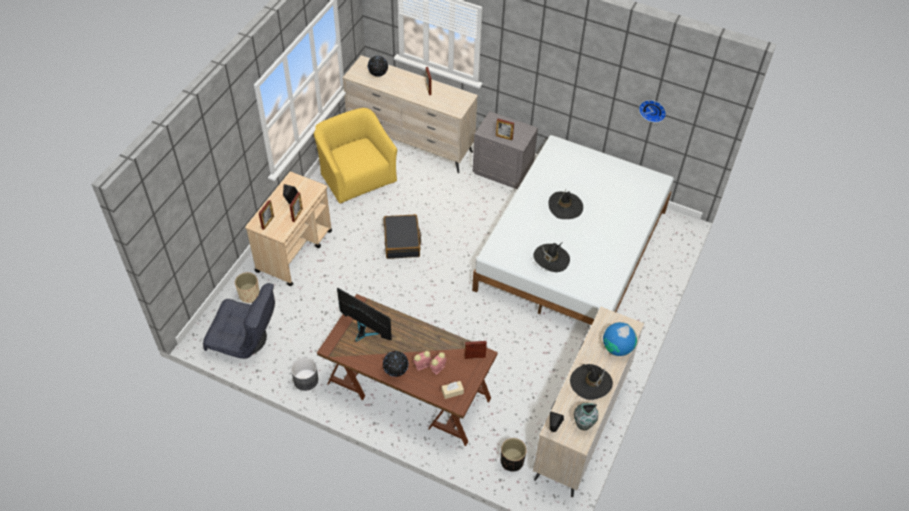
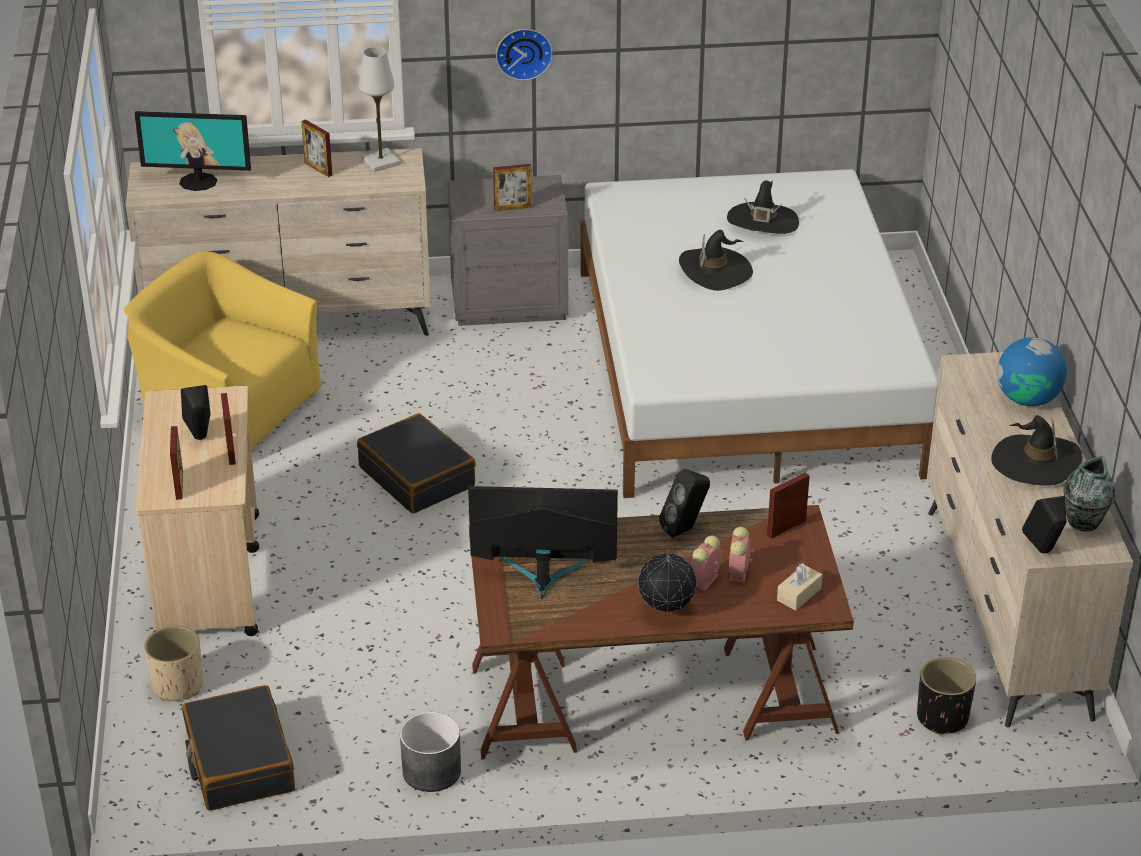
camera: 30 degrees left, 15 degrees down
(245, 340) = (239, 762): grey armchair -> black suitcase
(378, 76) = (198, 181): globe -> monitor
(435, 337) = (685, 530): none -> black speaker
(455, 95) = (380, 162): none -> white table lamp
(551, 259) = (765, 351): black hat -> black hat (762, 222)
(653, 109) = (786, 37): wall clock -> wall clock (523, 52)

